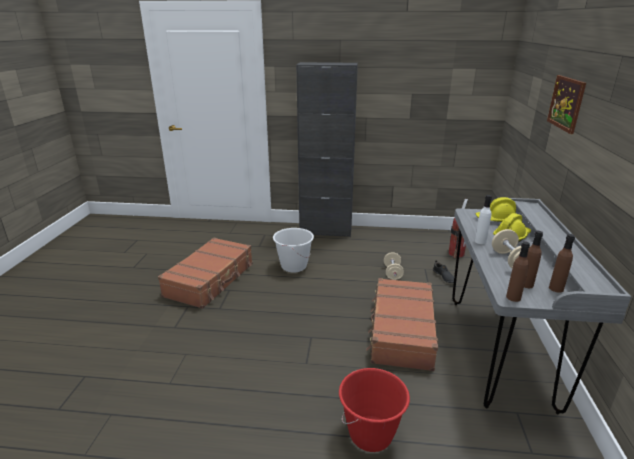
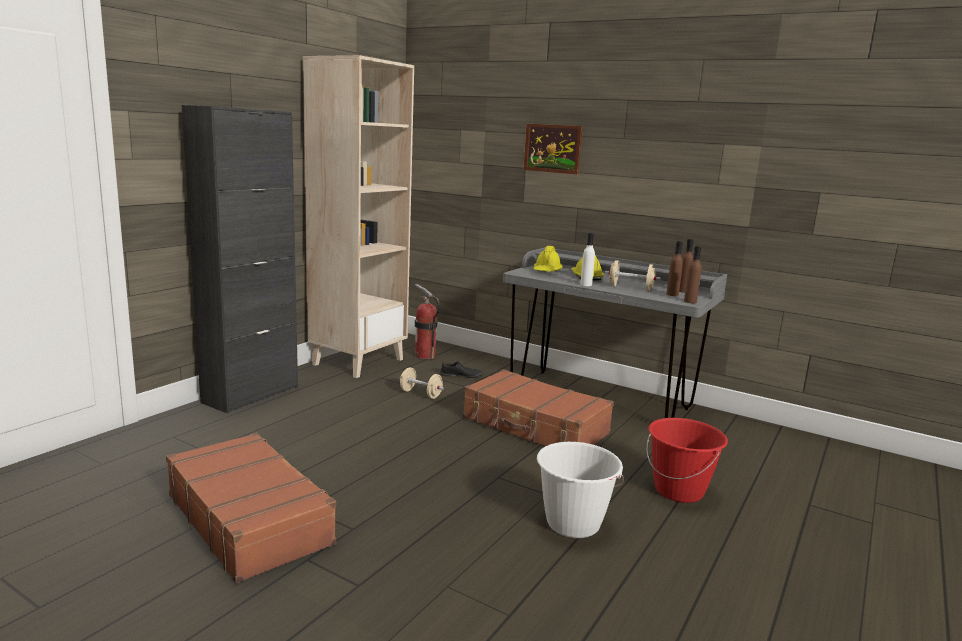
camera: 65 degrees left, 10 degrees down
(293, 266) = (315, 442): white bucket -> white bucket (572, 524)
(409, 238) = (358, 361): none -> beige bookcase

